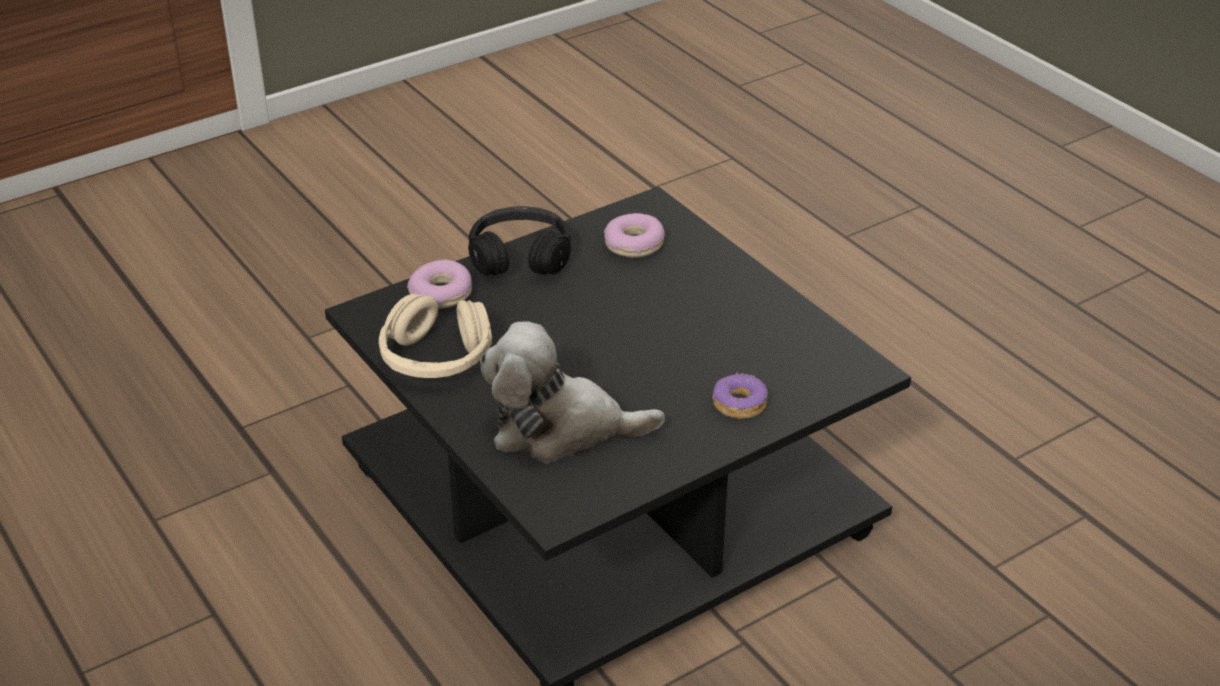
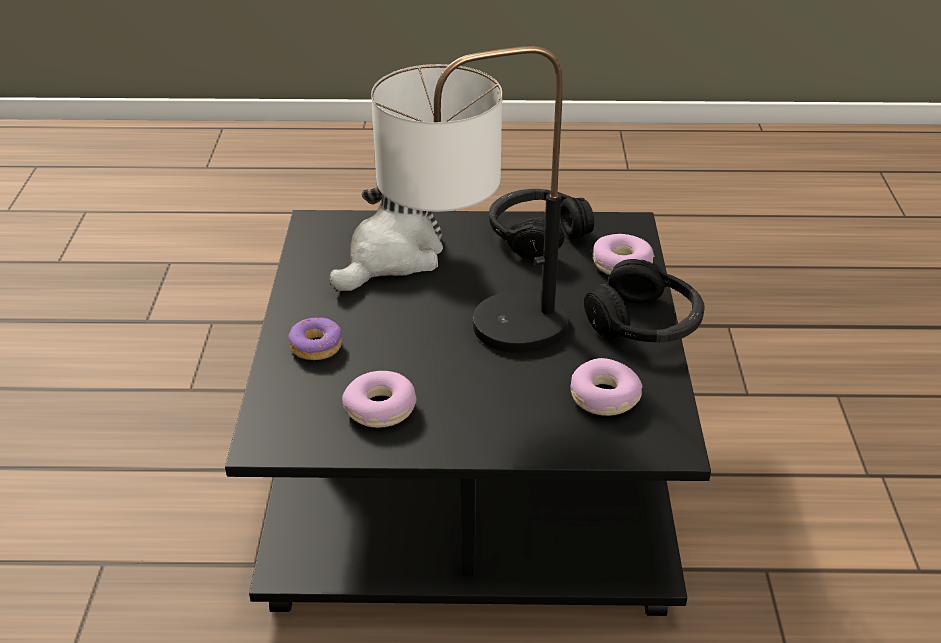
camera: 125 degrees right, 0 degrees up
(435, 358) = (537, 235): beige headphones -> black headphones
(627, 330) = (474, 334): none -> table lamp
(767, 335) = (380, 409): none -> donut

